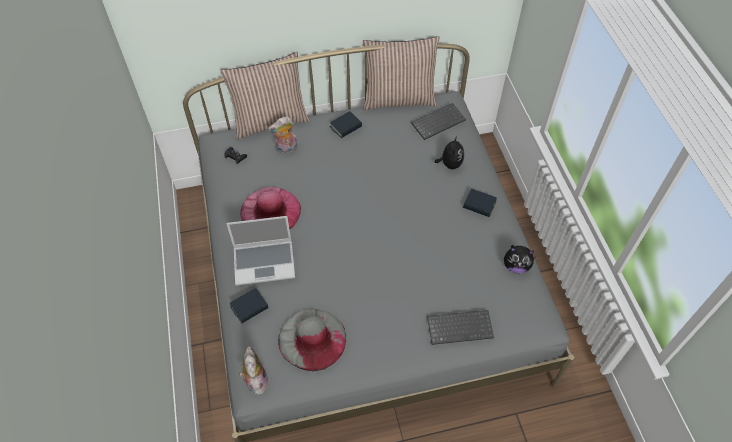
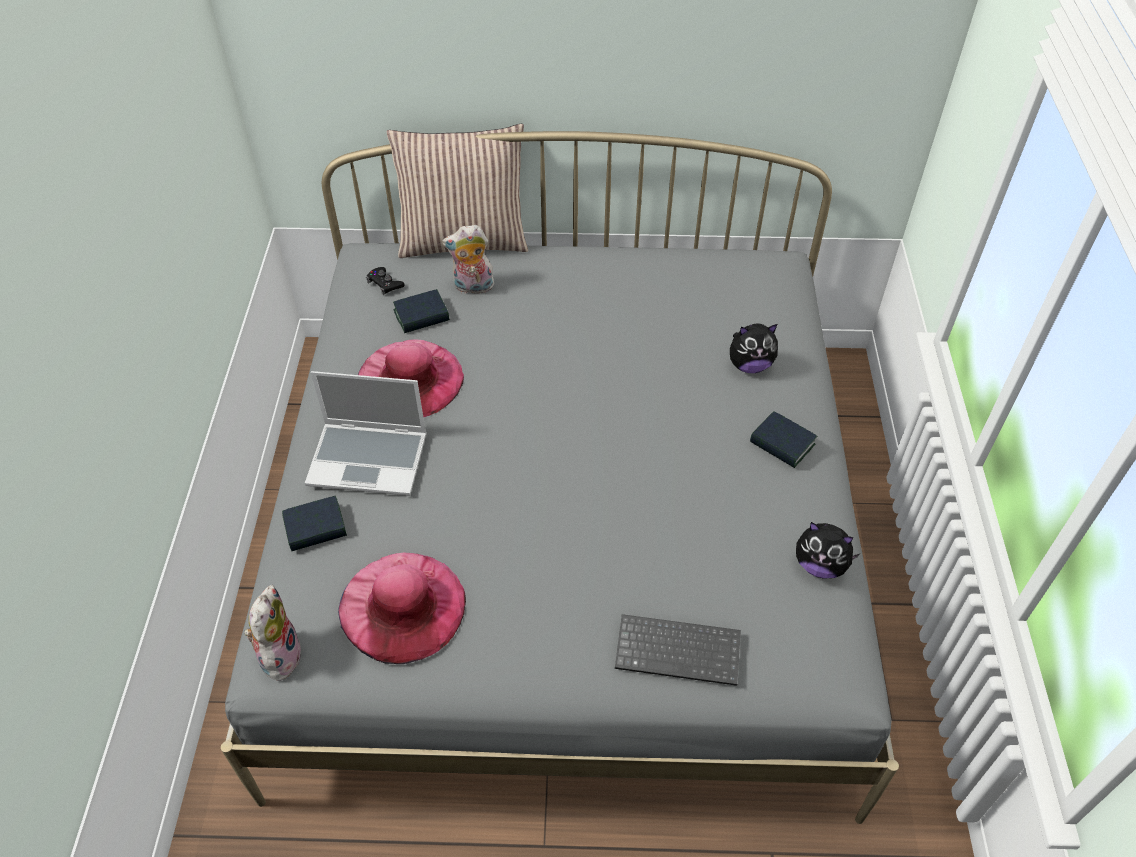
camera: 15 degrees right, 5 degrees down
(312, 339) = (402, 606): grey hat -> pink hat
(346, 127) = (585, 271): book -> book (421, 316)
(399, 98) = (693, 244): pillow -> none
(438, 121) = (750, 292): keyboard -> none
(450, 164) = (749, 365): plush toy -> plush toy turned 60 degrees clockwise

